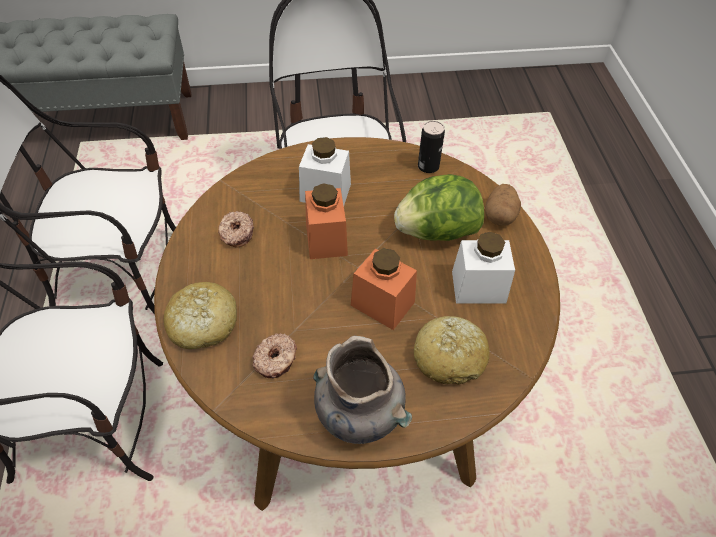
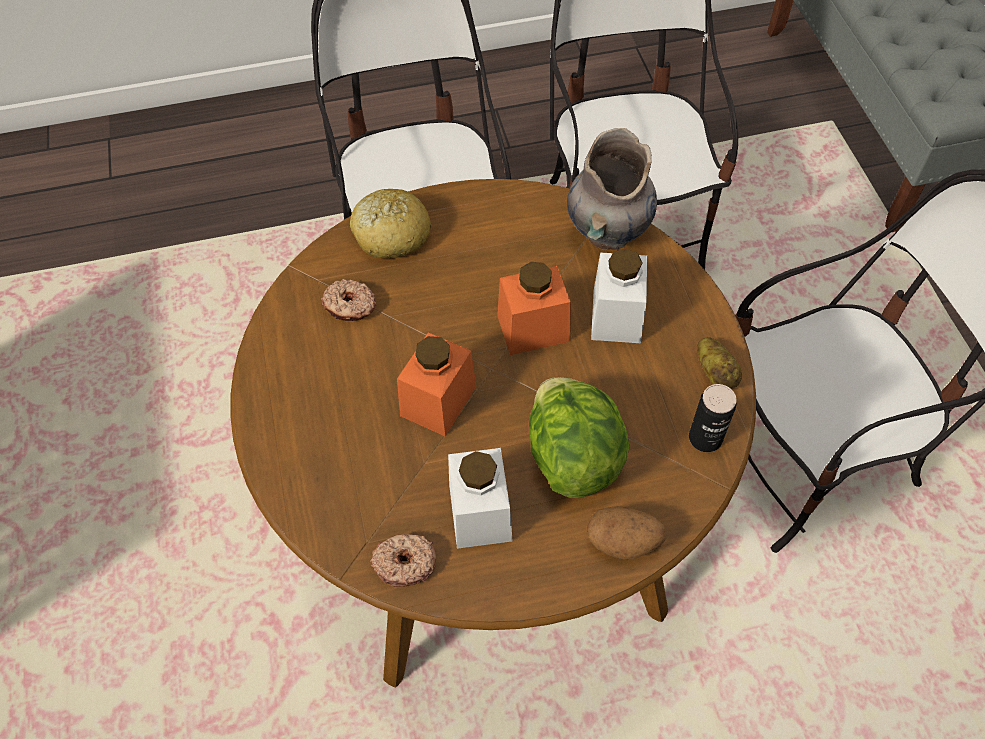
camera: 85 degrees right, 5 degrees up
(236, 233) = (525, 236): donut -> donut (405, 563)
(360, 418) = (281, 394): grey vase -> grey vase (607, 234)
(380, 153) = (715, 373): none -> potato
(450, 357) = (365, 480): bread -> none

